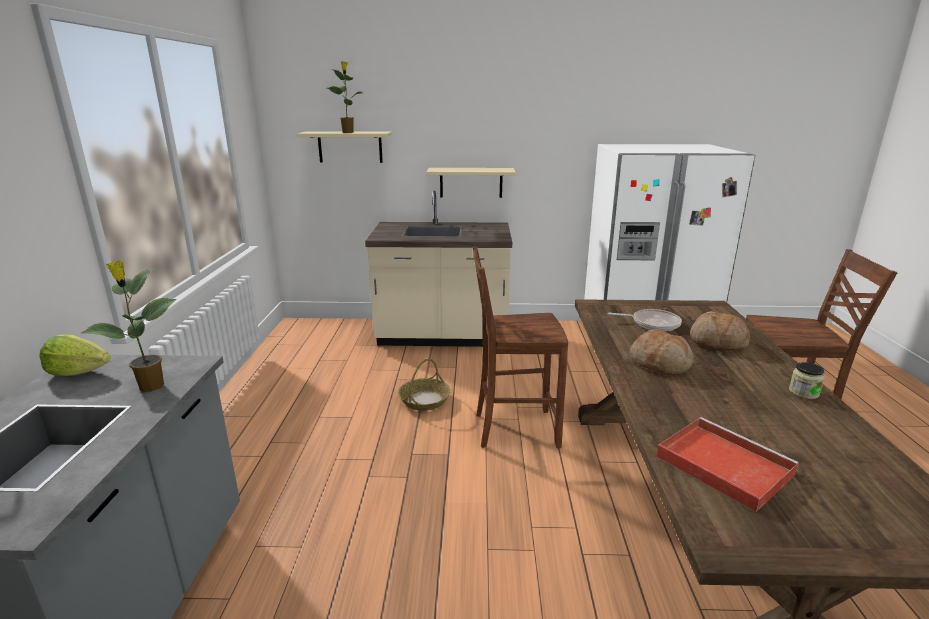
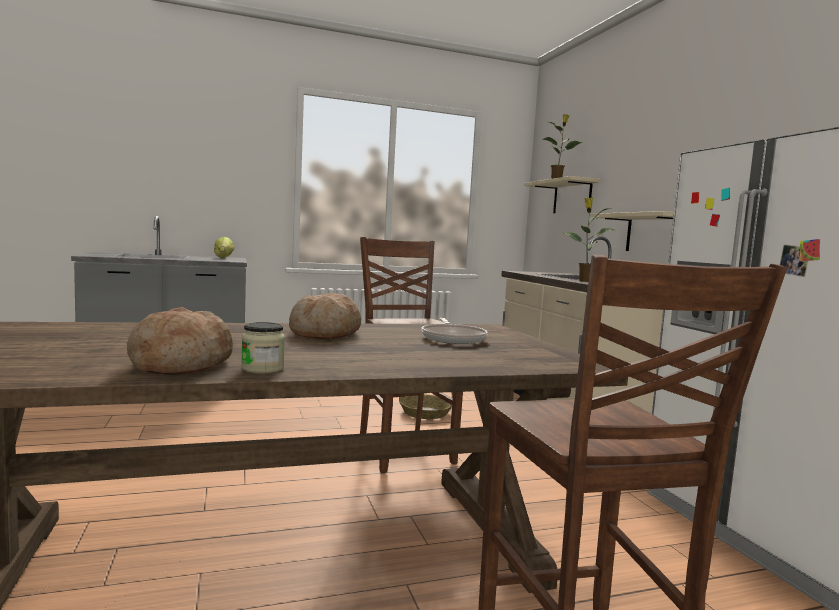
camera: 70 degrees right, 15 degrees down
(150, 387) = (205, 259): potted plant -> potted plant (585, 281)
(717, 342) = (416, 353): bread -> bread (181, 364)
(721, 464) = (104, 332): red tray -> none

